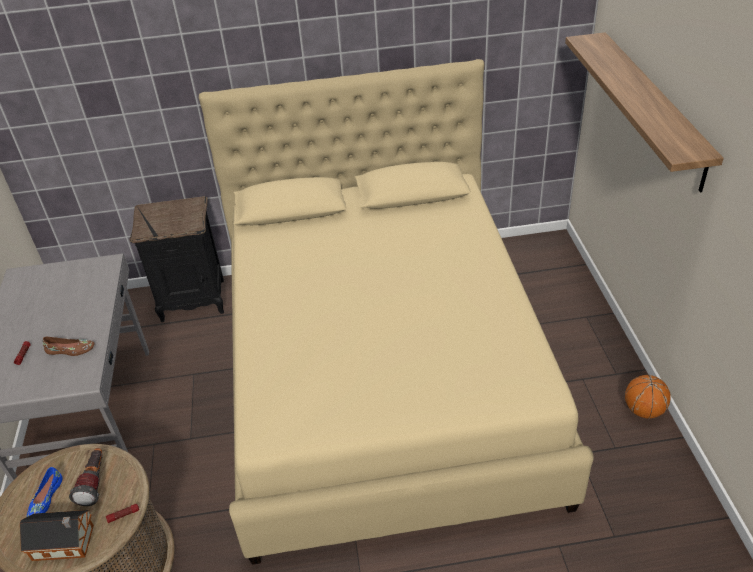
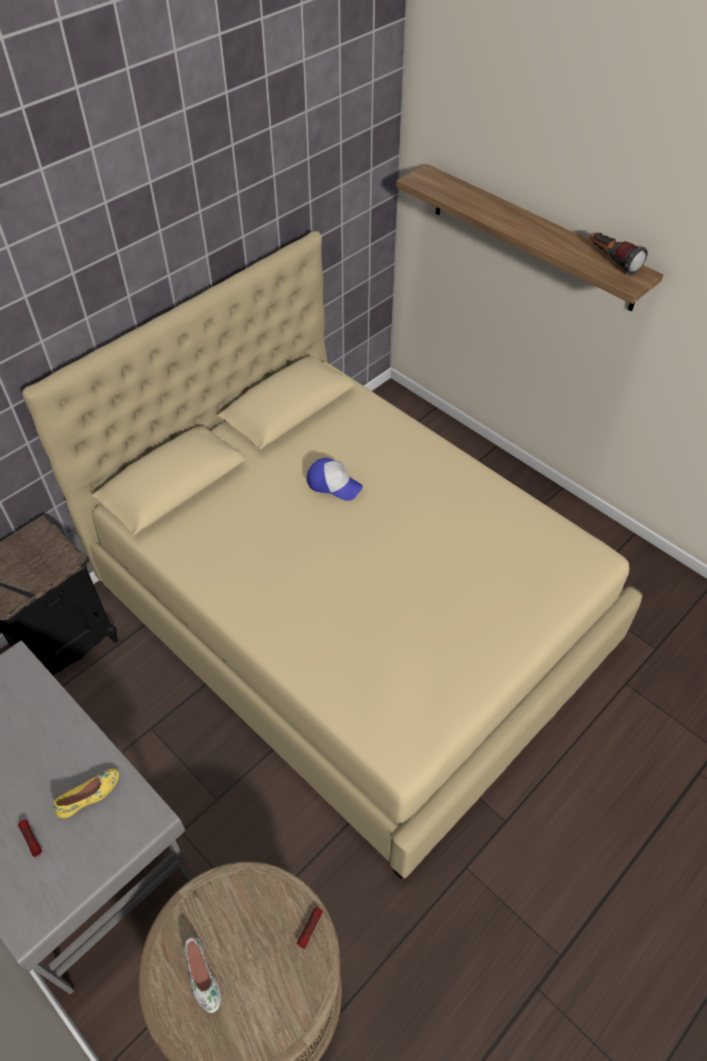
camera: 40 degrees left, 10 degrees up
(45, 498) = (201, 976): blue shoe -> white shoe
(65, 543) = (279, 1003): toy house -> none
(70, 350) = (89, 795): brown shoe -> yellow shoe
(95, 482) = (240, 918): flashlight -> flashlight (612, 261)
(393, 251) = (334, 484): none -> cap
(643, 410) = (590, 526): basketball -> none

